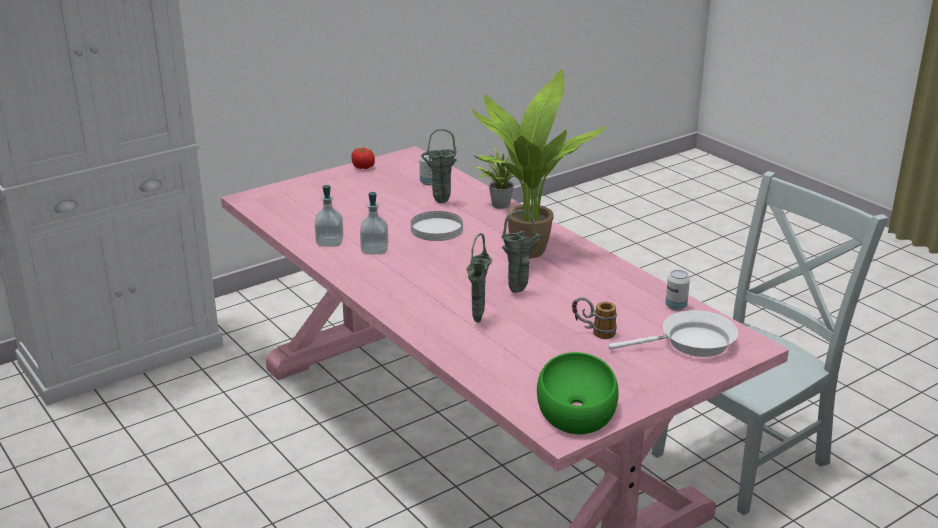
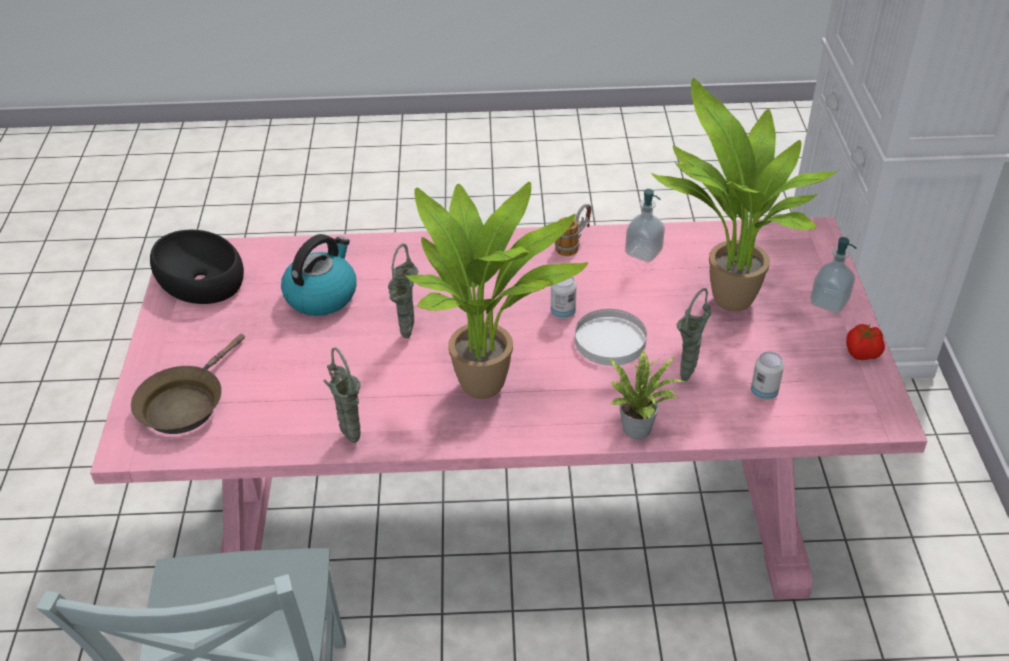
camera: 125 degrees right, 15 degrees up
(357, 207) = (726, 302): none -> potted plant
(374, 250) = (597, 275): soap dispenser -> soap dispenser (829, 302)
(477, 322) = (383, 283): green vase -> green vase (349, 437)
(522, 340) = (322, 295): none -> kettle
(578, 406) = (199, 279): green bowl -> black bowl
(593, 332) = (281, 347): mug -> mug (574, 244)
(676, 306) = (252, 436): can -> can (563, 313)
(691, 343) = (185, 403): white frying pan -> brown frying pan

